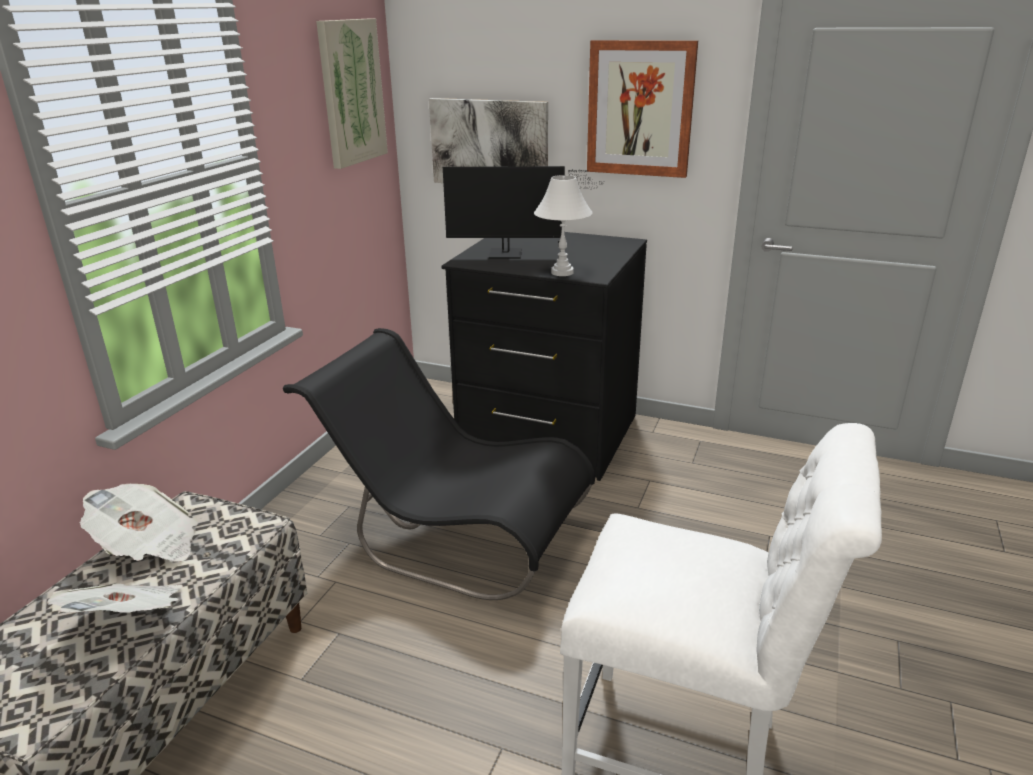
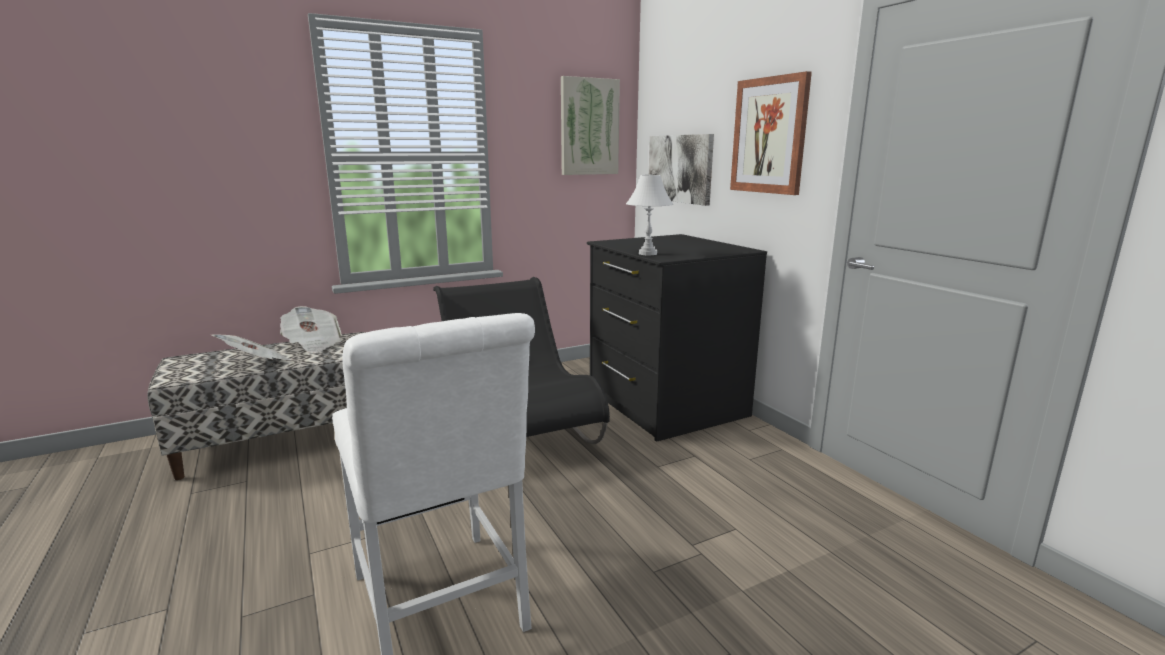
camera: 40 degrees right, 10 degrees down
(511, 254) = (643, 243): monitor -> none

